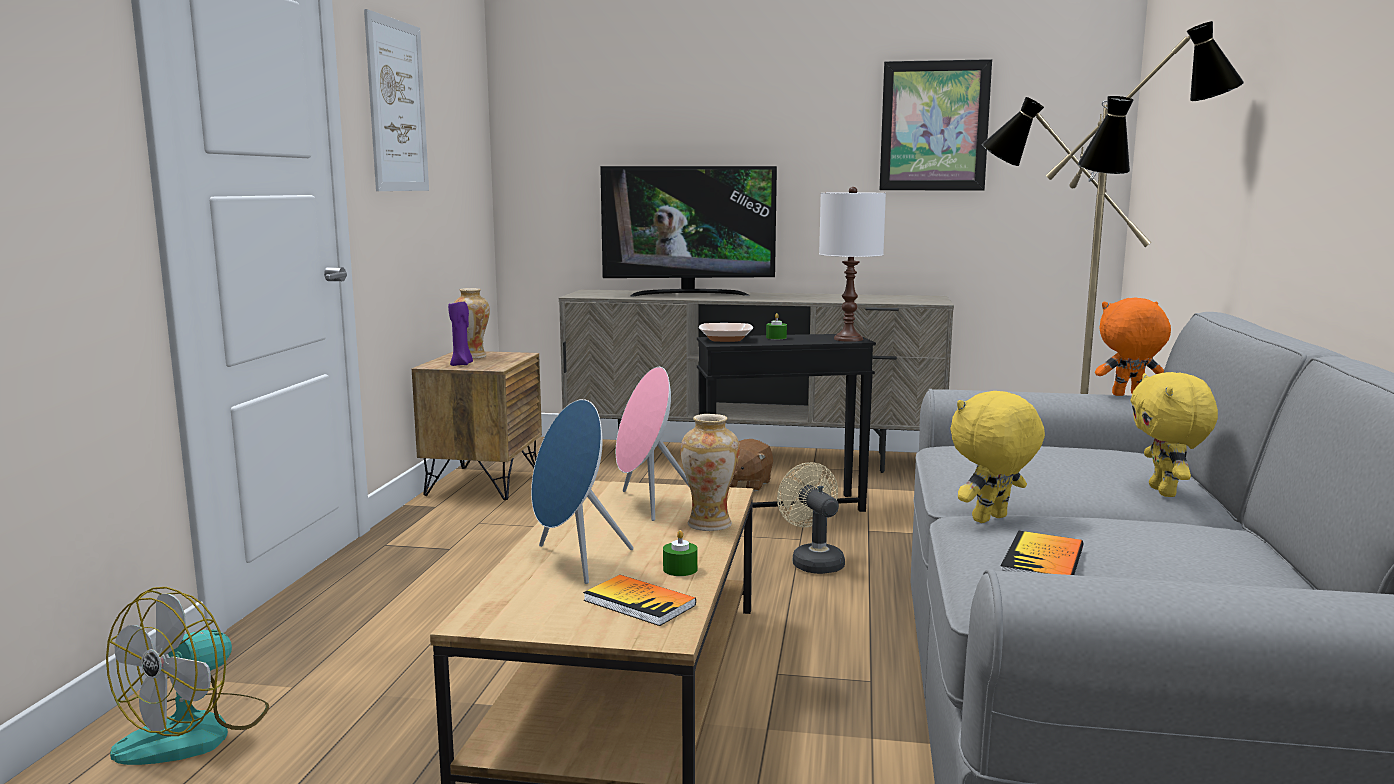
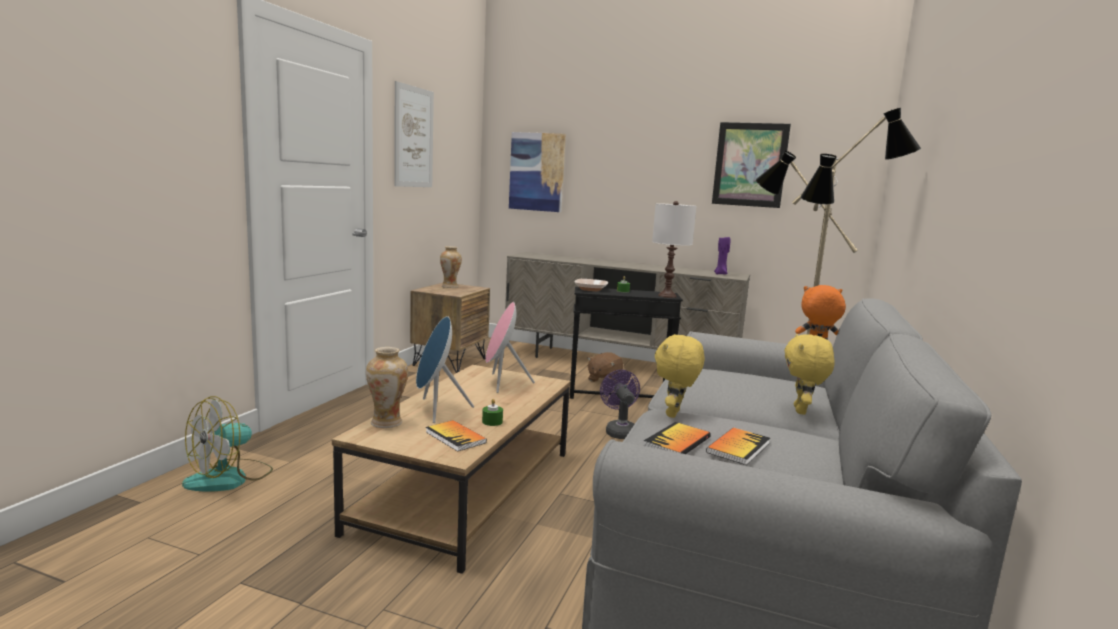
camera: 10 degrees right, 0 degrees up
(462, 364) = (440, 291): purple candle -> purple candle (721, 274)
(589, 156) = (537, 172): none -> picture
(688, 294) = (586, 260): television -> none
(709, 524) = (528, 398): vase -> vase (386, 423)
(813, 561) = (619, 431): beige fan -> purple fan
(991, 520) = (674, 414): yellow plush toy -> yellow plush toy turned 45 degrees counterclockwise
(1137, 559) = (738, 448): none -> book

